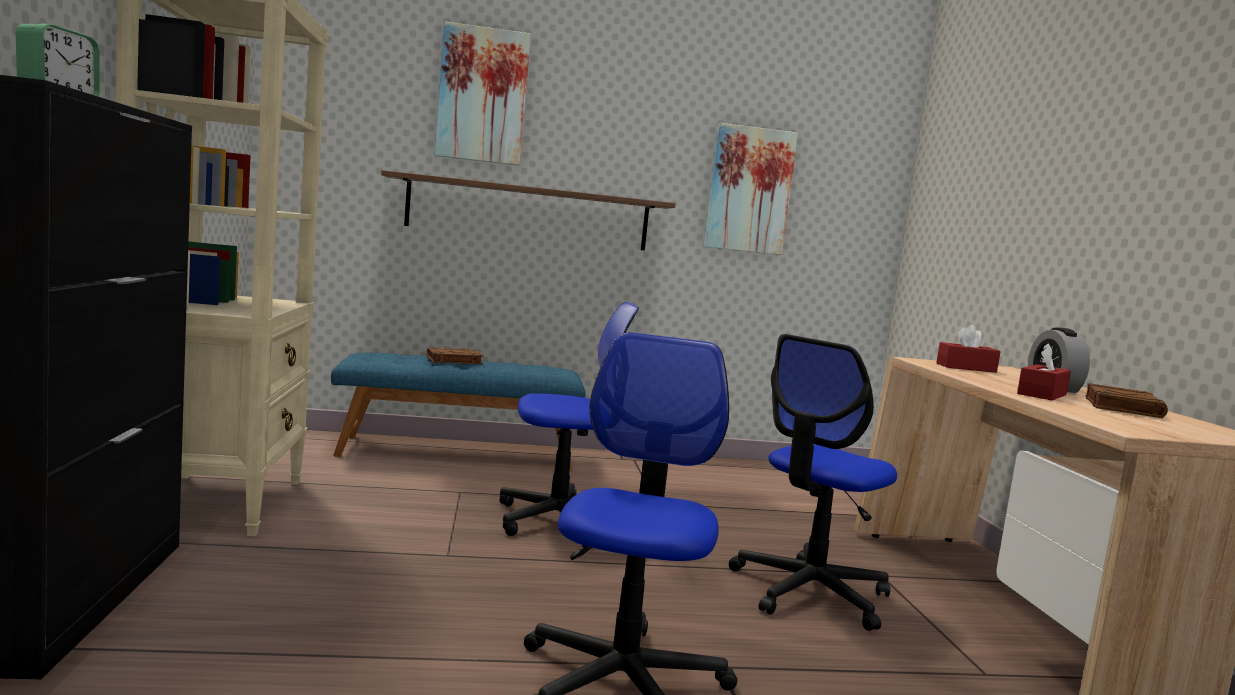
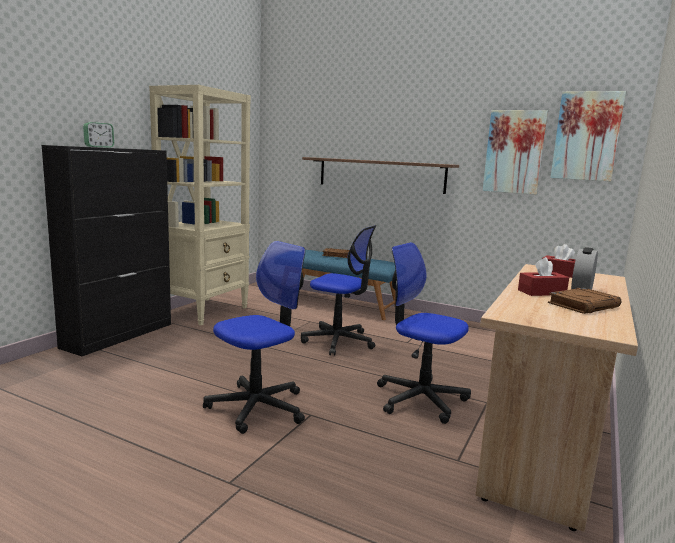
camera: 35 degrees right, 5 degrees up
(482, 95) = (356, 111): picture -> picture (586, 136)
(809, 592) = (420, 399): office chair -> office chair turned 45 degrees clockwise

